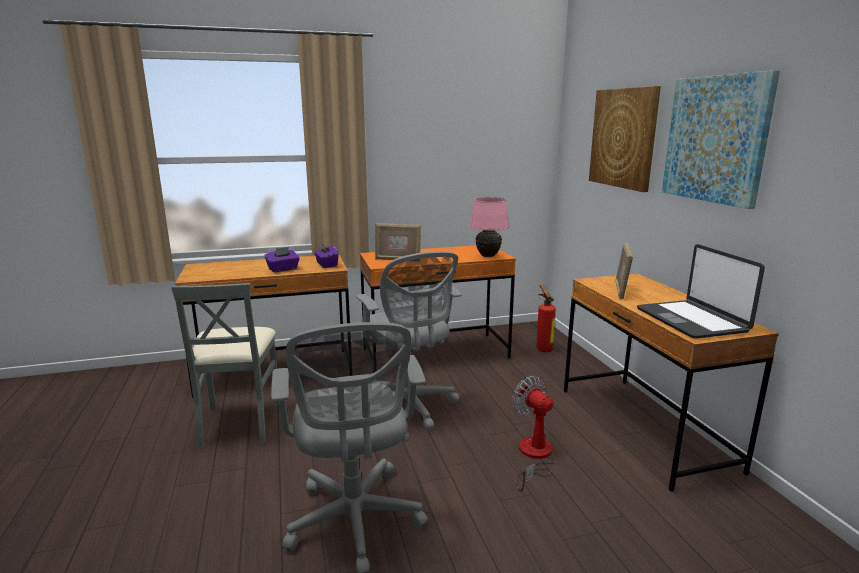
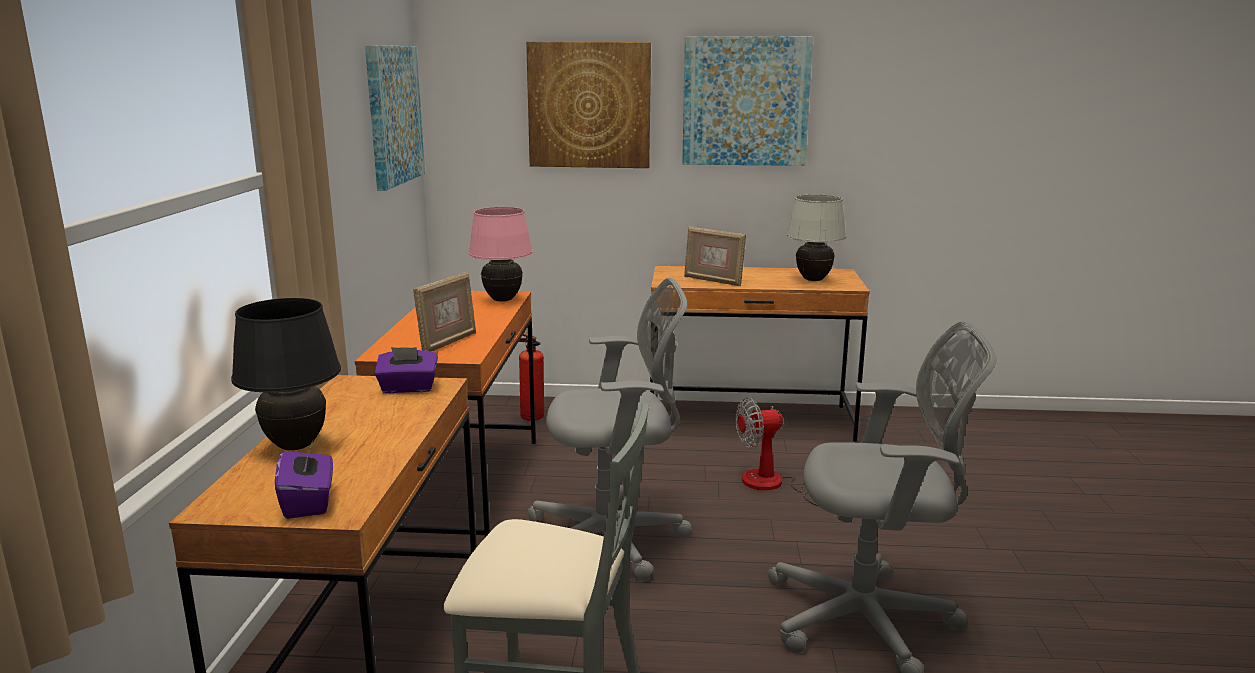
camera: 70 degrees left, 0 degrees up
(253, 263) = (296, 446): none -> black table lamp
(283, 269) = (392, 422): purple tissue box -> purple tissue box (308, 502)
(507, 138) = (393, 115): none -> picture
(692, 320) = (813, 280): laptop -> white table lamp

